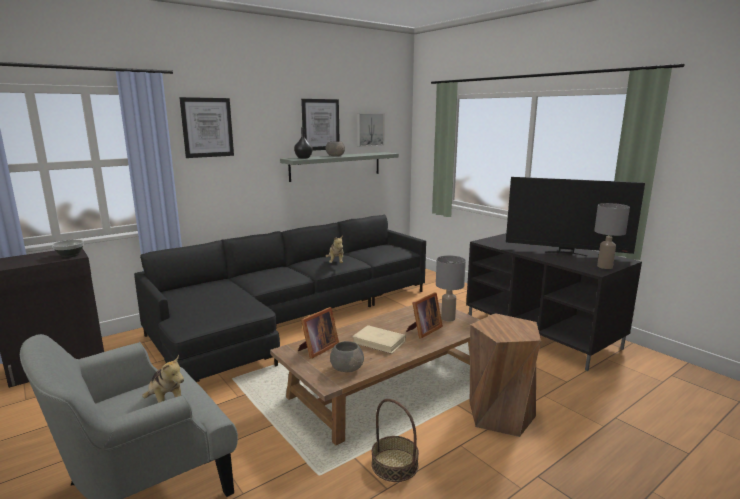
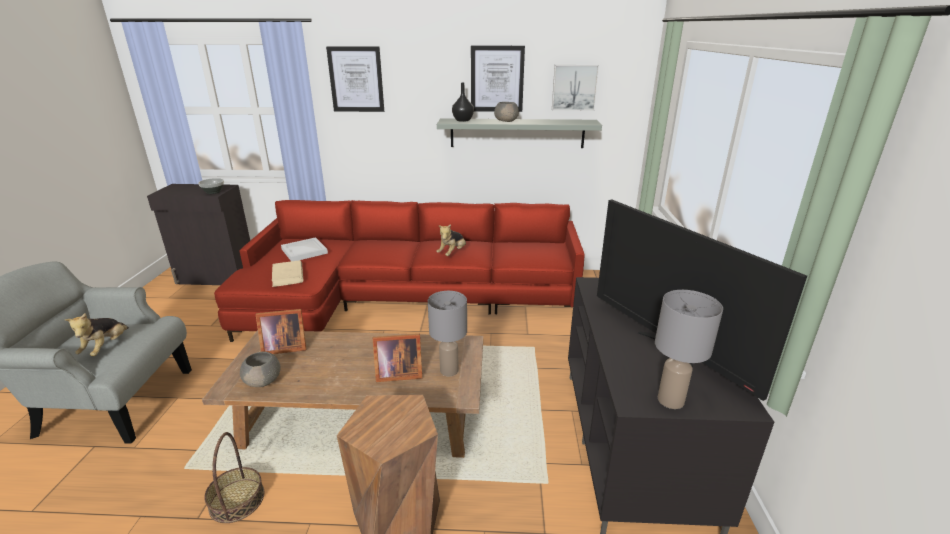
camera: 40 degrees right, 10 degrees up
(204, 293) = (303, 251): none -> white tray
(290, 319) = (402, 298): black sofa -> red sofa
(379, 342) = (337, 366): beige book -> beige book (288, 276)

